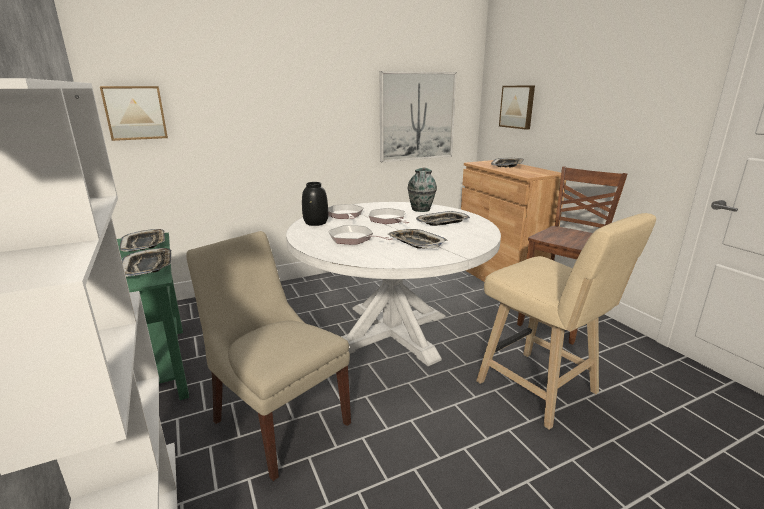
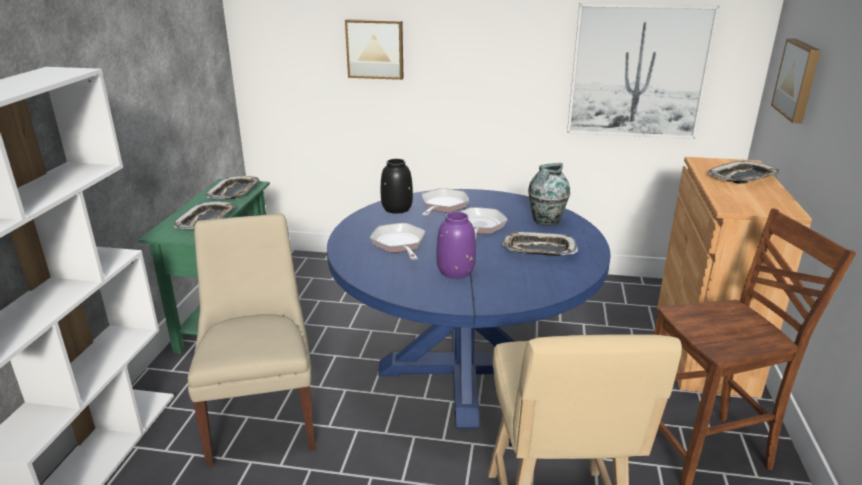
camera: 35 degrees right, 5 degrees up
(135, 113) = (274, 45): picture -> picture (375, 49)
(392, 332) = (463, 369): white dining table -> blue dining table
(416, 243) = (455, 271): tray -> purple vase

